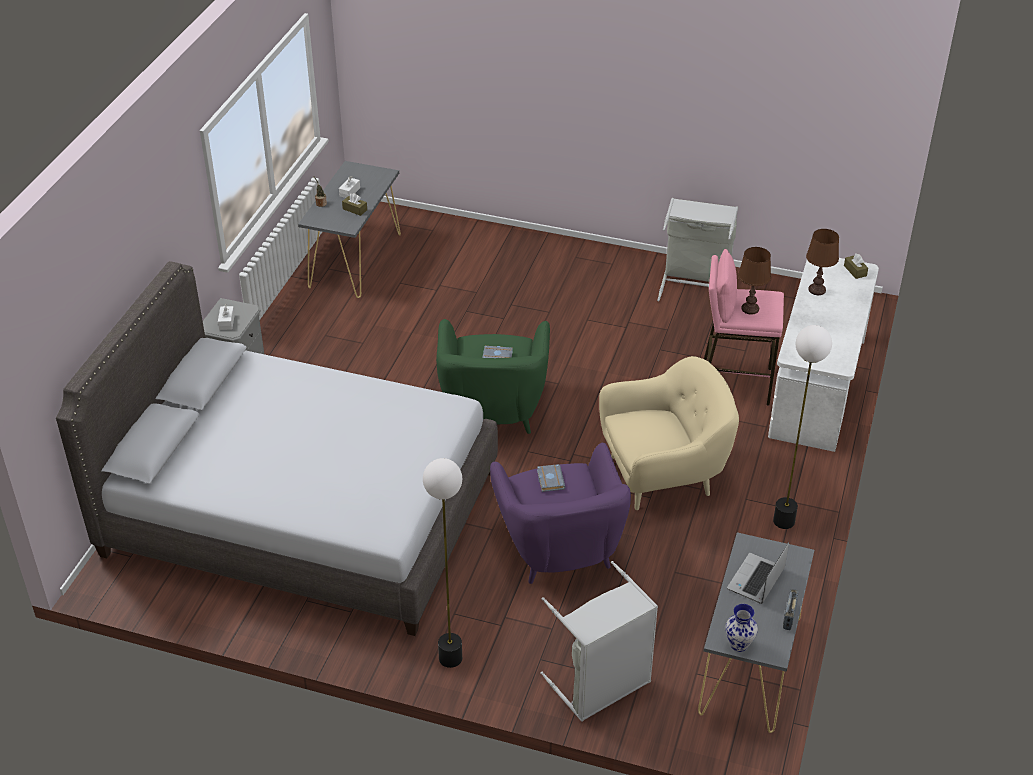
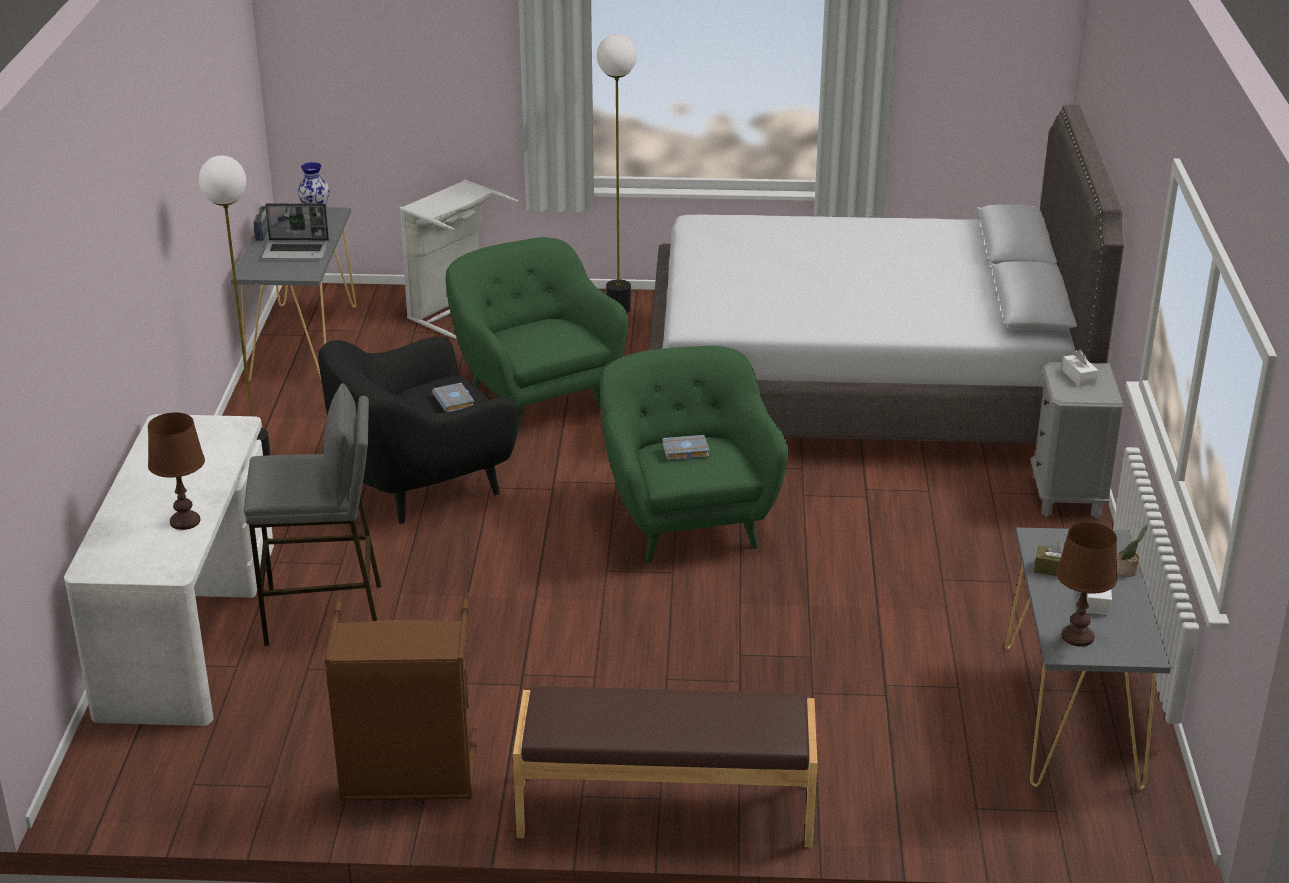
camera: 165 degrees right, 10 degrees down
(549, 479) = (555, 340): grey book -> grey book (455, 401)
(560, 549) = (535, 398): purple armchair -> green armchair
(575, 252) = (665, 810): none -> brown bench
(663, 475) = (421, 484): beige armchair -> black armchair
(695, 285) = (408, 777): grey laundry basket -> brown laundry basket
(735, 383) = (324, 614): pink stool -> grey stool
(750, 309) = (301, 468): brown table lamp -> brown table lamp (1078, 637)
(756, 580) = (297, 251): laptop -> laptop turned 75 degrees clockwise
(855, 271) = (109, 563): brown tissue box -> none

